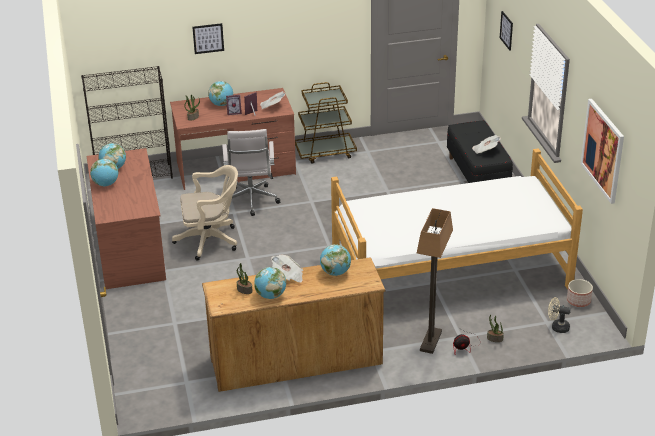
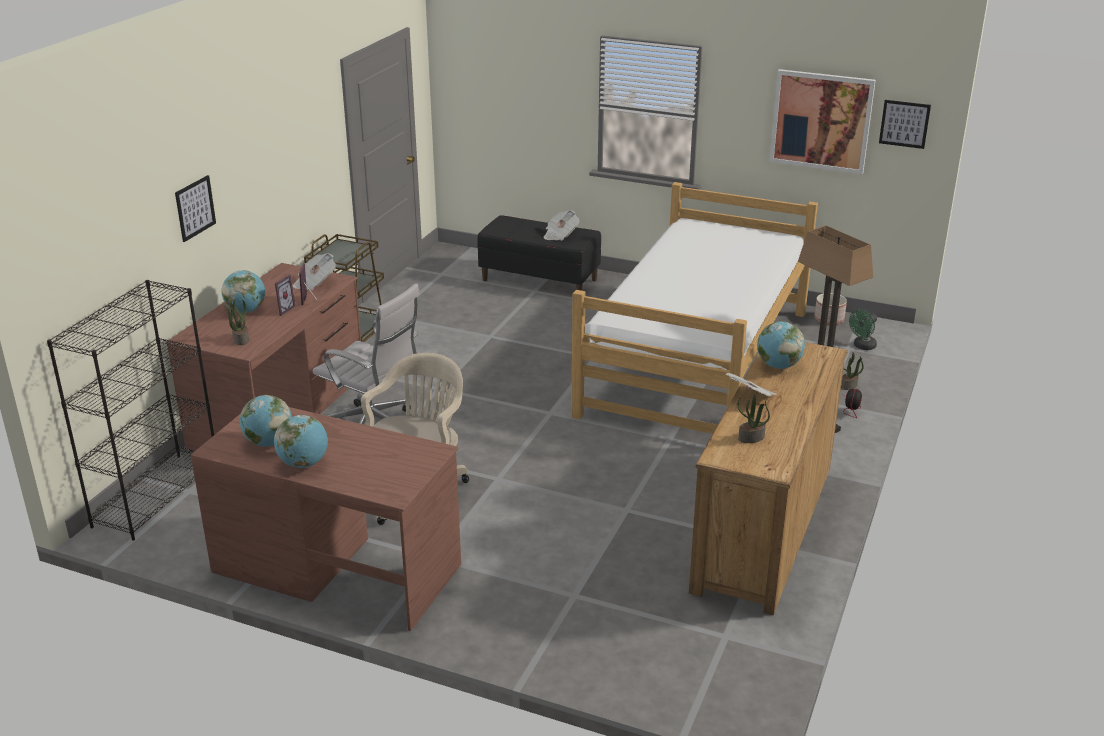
camera: 55 degrees left, 5 degrees down
(270, 295) = (784, 424): globe -> none
(506, 30) = (506, 81): picture -> picture (904, 124)
(557, 327) = (862, 346): beige fan -> green fan

